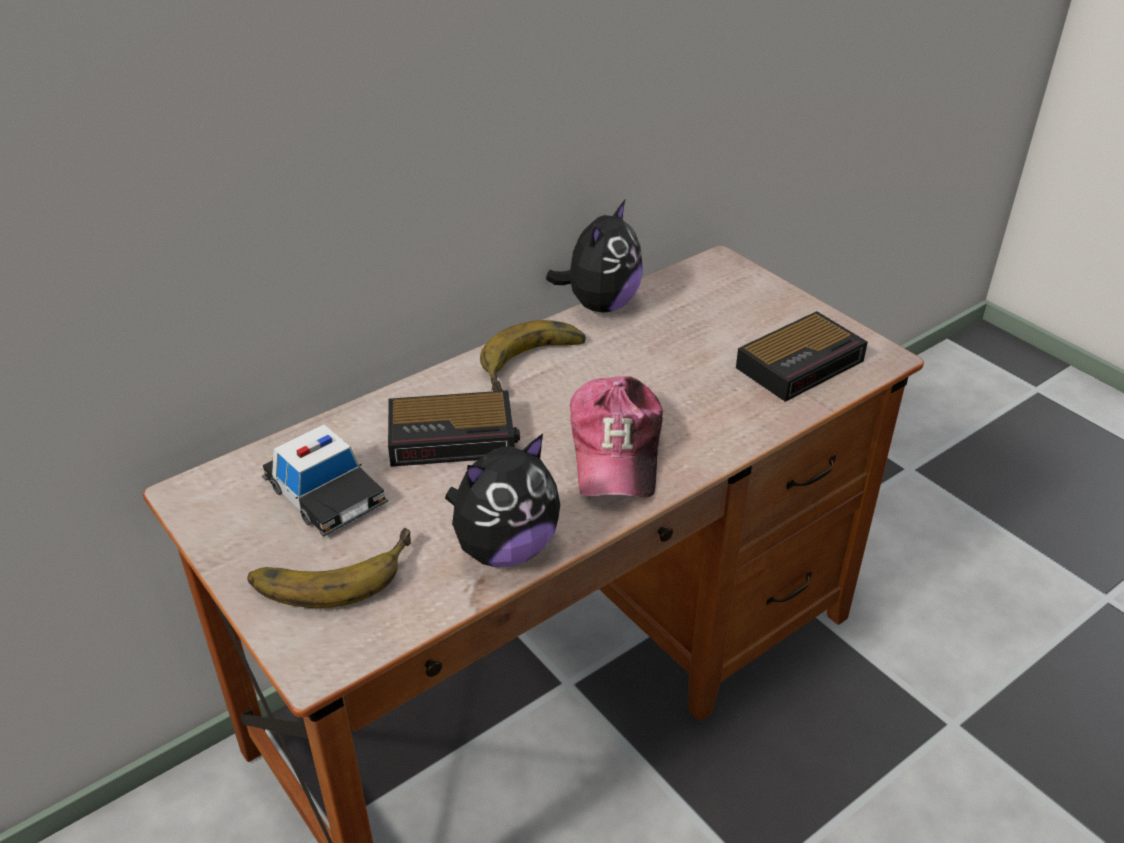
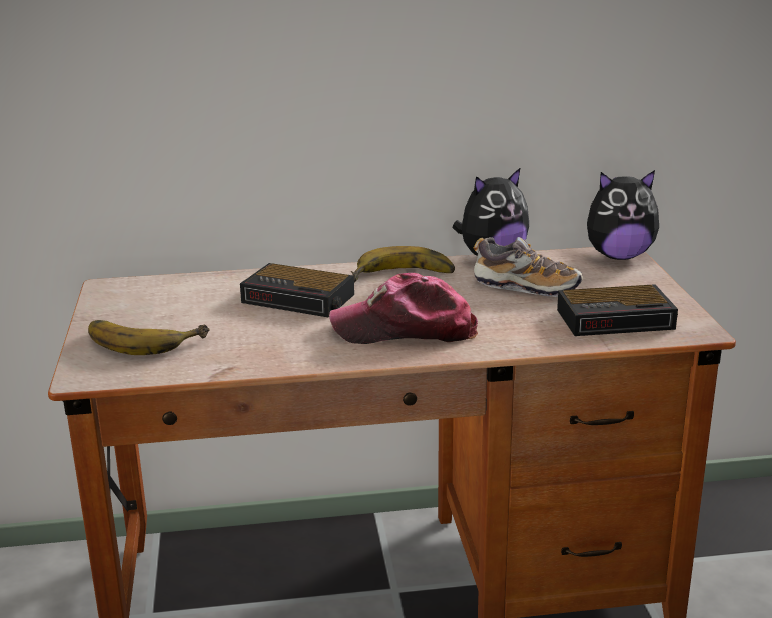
camera: 30 degrees right, 15 degrees down
(325, 493) = (185, 305): toy car -> none
(504, 548) = (264, 357): plush toy -> plush toy (619, 256)
(616, 450) = (405, 330): cap -> cap turned 60 degrees clockwise
(676, 342) = (526, 287): none -> shoe

